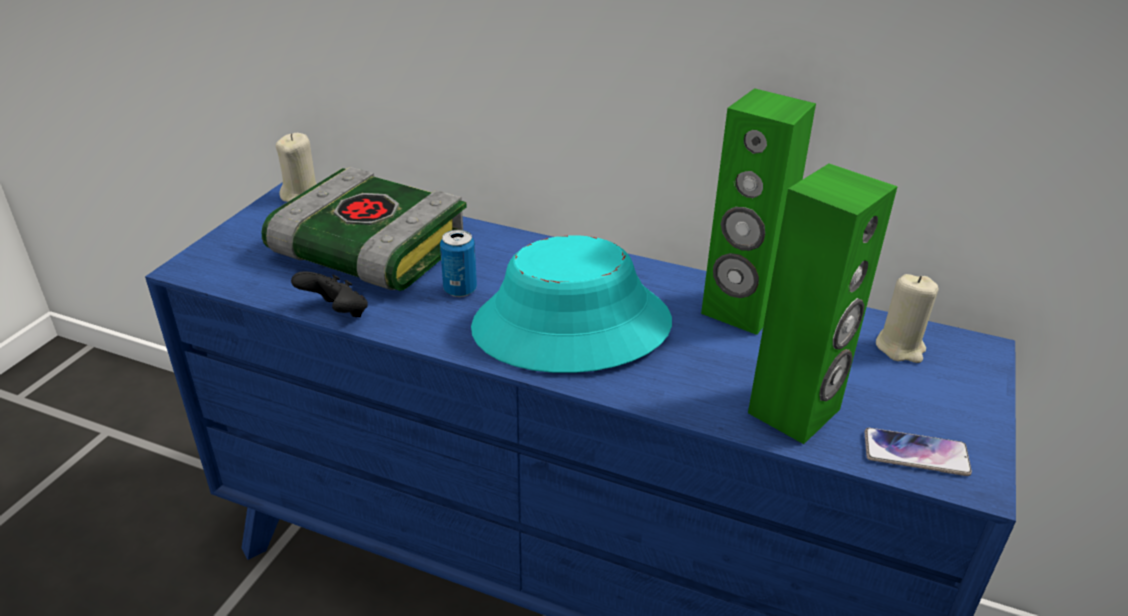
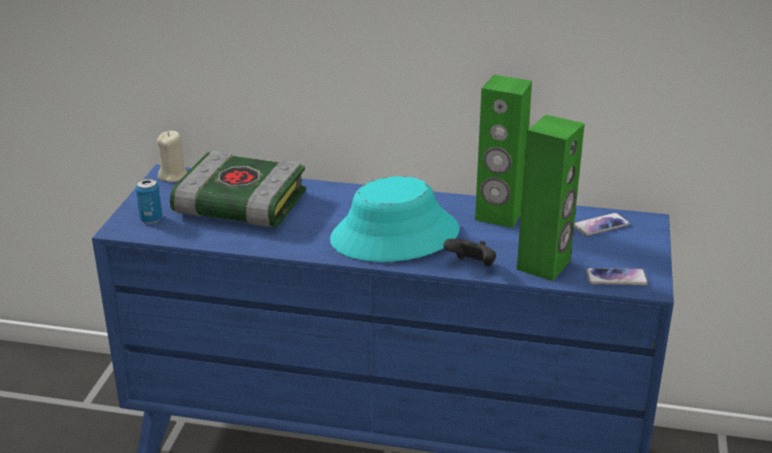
camera: 10 degrees left, 5 degrees down
(336, 314) = (238, 245): black game controller -> black game controller (471, 266)
(460, 290) = (313, 223): can -> can (151, 219)
(900, 347) = (601, 225): beige candle -> phone

